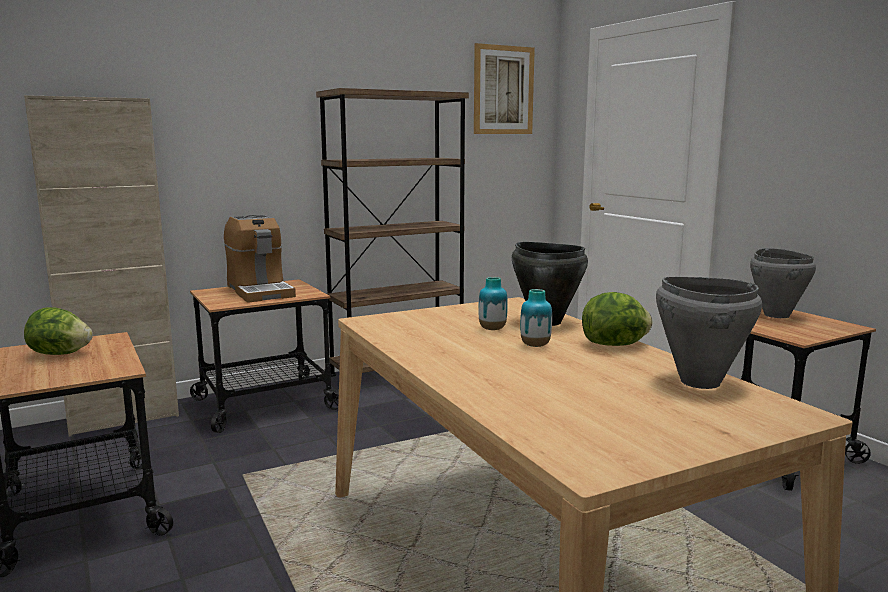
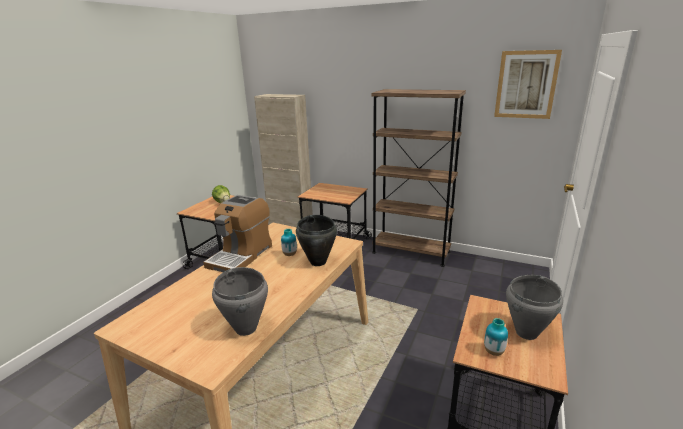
camera: 55 degrees right, 10 degrees up
(260, 291) = (335, 191): coffee machine -> coffee machine (241, 256)
(535, 345) = (271, 272): vase -> vase (493, 351)
(615, 345) = (293, 290): lettuce -> none

